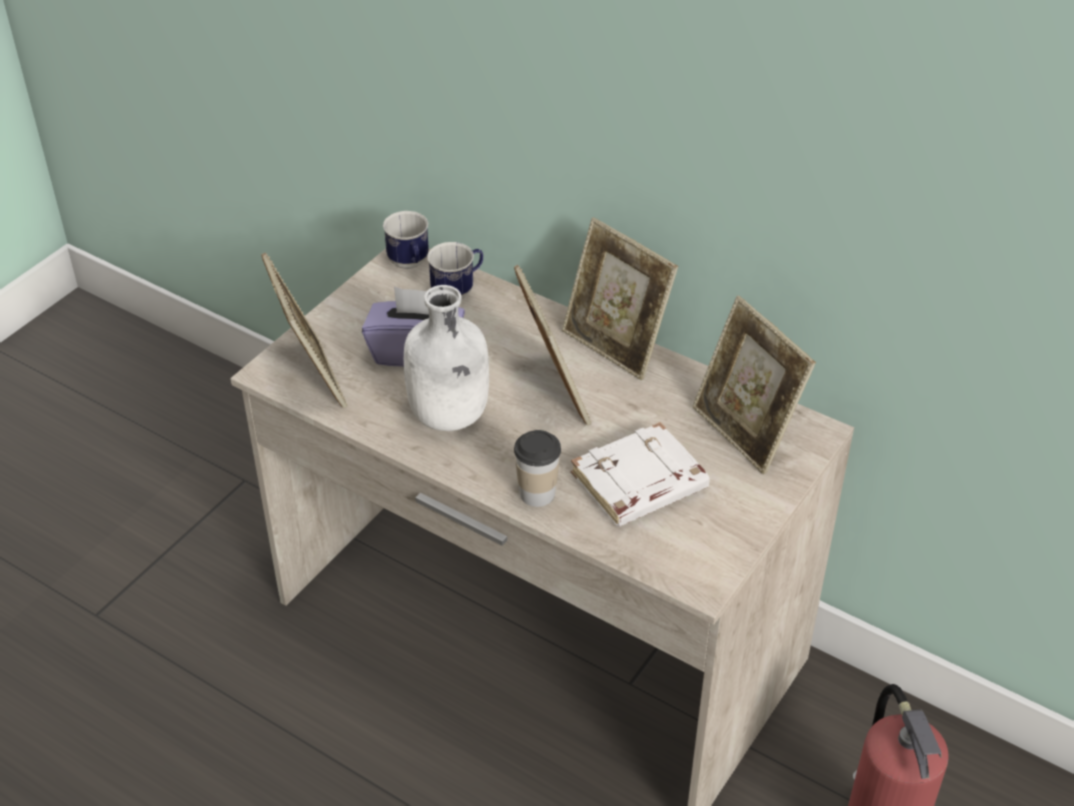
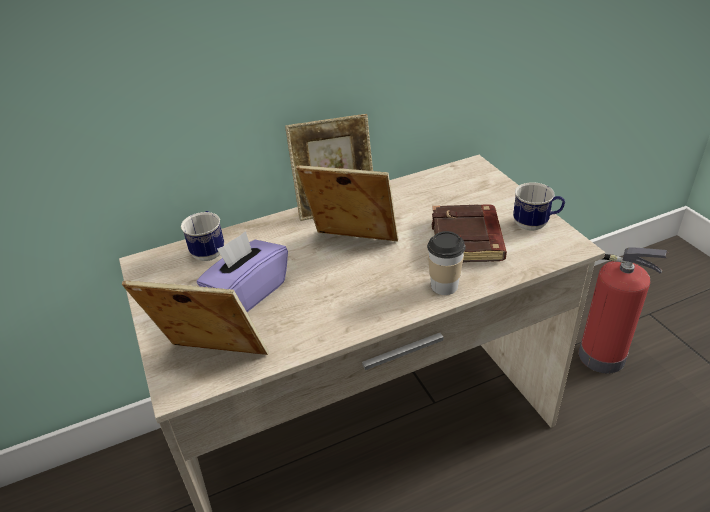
camera: 55 degrees left, 5 degrees down
(410, 265) = (155, 263): mug -> mug (535, 225)
(449, 416) = (331, 300): white bottle -> none
(639, 484) = (468, 240): white book -> brown book
(745, 432) = (454, 187): picture frame -> none

